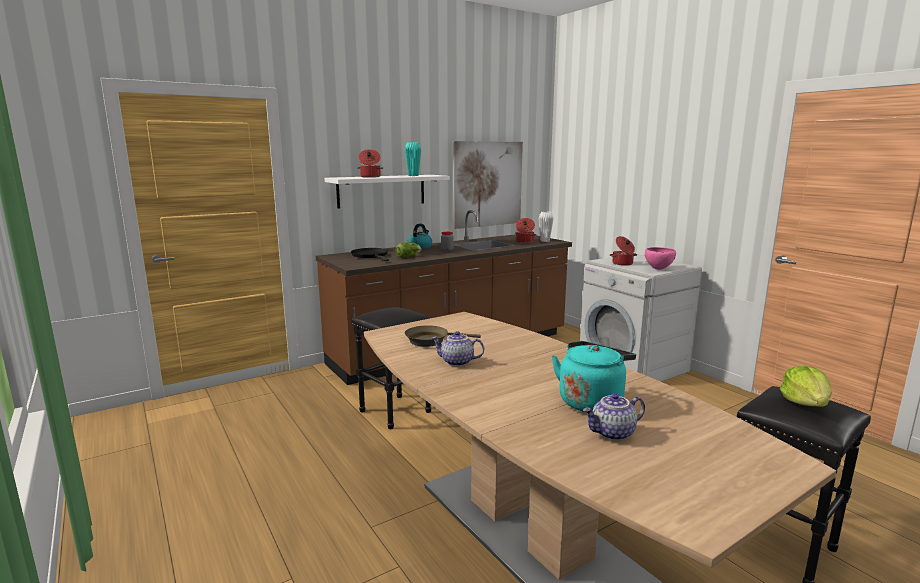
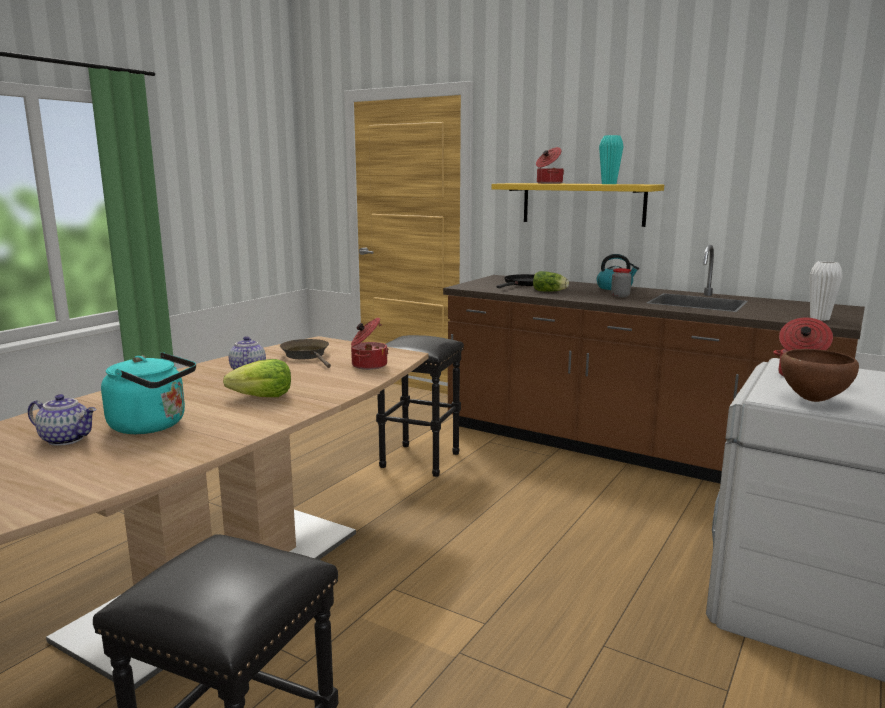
camera: 65 degrees right, 0 degrees up
(381, 191) = (583, 204): white shelf -> yellow shelf
(487, 184) = (776, 205): picture -> none
(524, 241) = (779, 312): cooking pot -> cooking pot (368, 365)
(613, 434) = (67, 439): teapot -> teapot turned 150 degrees clockwise
(658, 269) = (812, 400): pink bowl -> brown bowl
(805, 403) = (214, 569): lettuce -> lettuce (263, 397)

